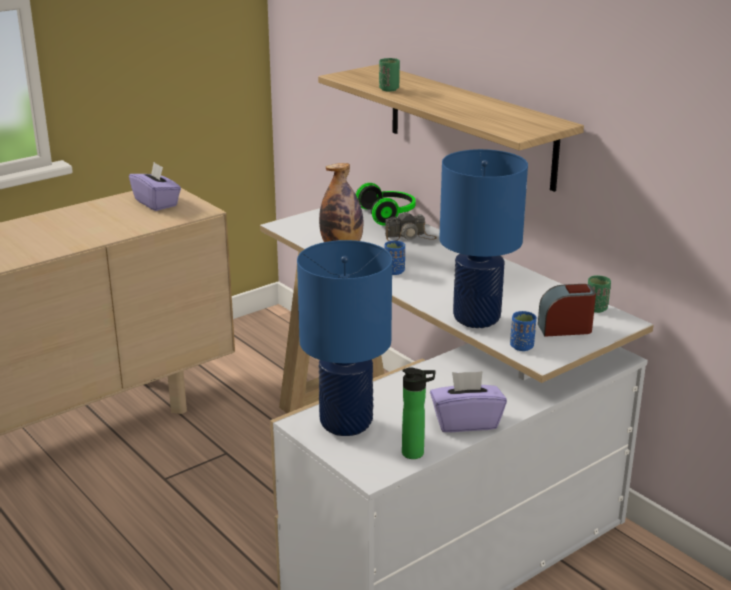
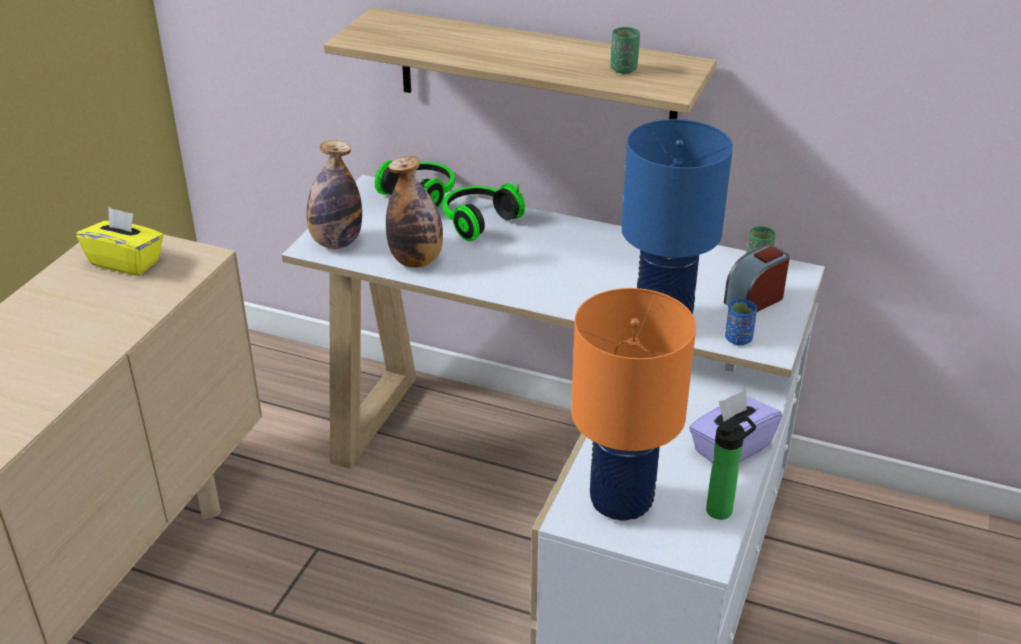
camera: 30 degrees left, 10 degrees up
(157, 203) = (126, 262): purple tissue box -> yellow tissue box
(301, 226) = (336, 242): none -> bottle
(347, 427) = (622, 504): blue table lamp -> orange table lamp
(389, 89) = (441, 49): green cup -> green cup (623, 69)
(394, 271) = (510, 278): blue cup -> none
(410, 236) = (477, 221): camera -> headphones

